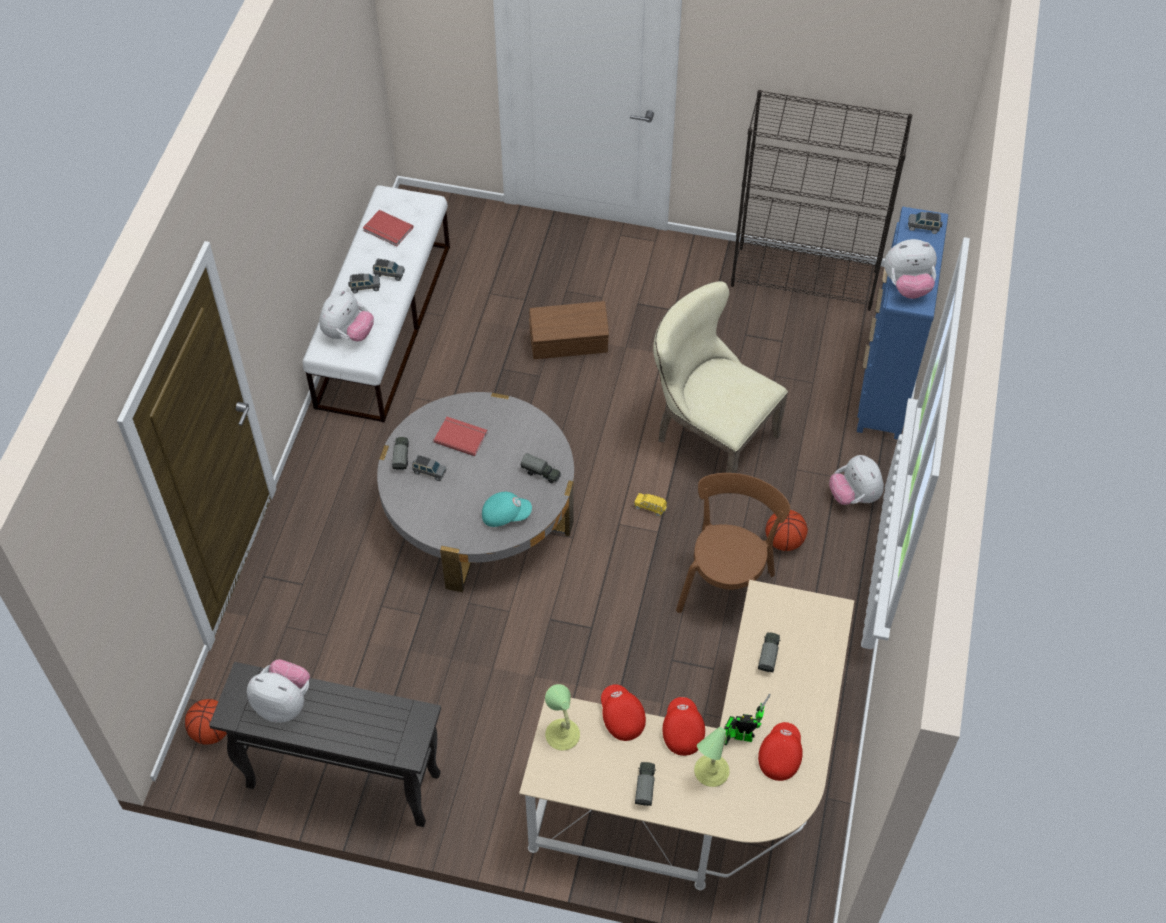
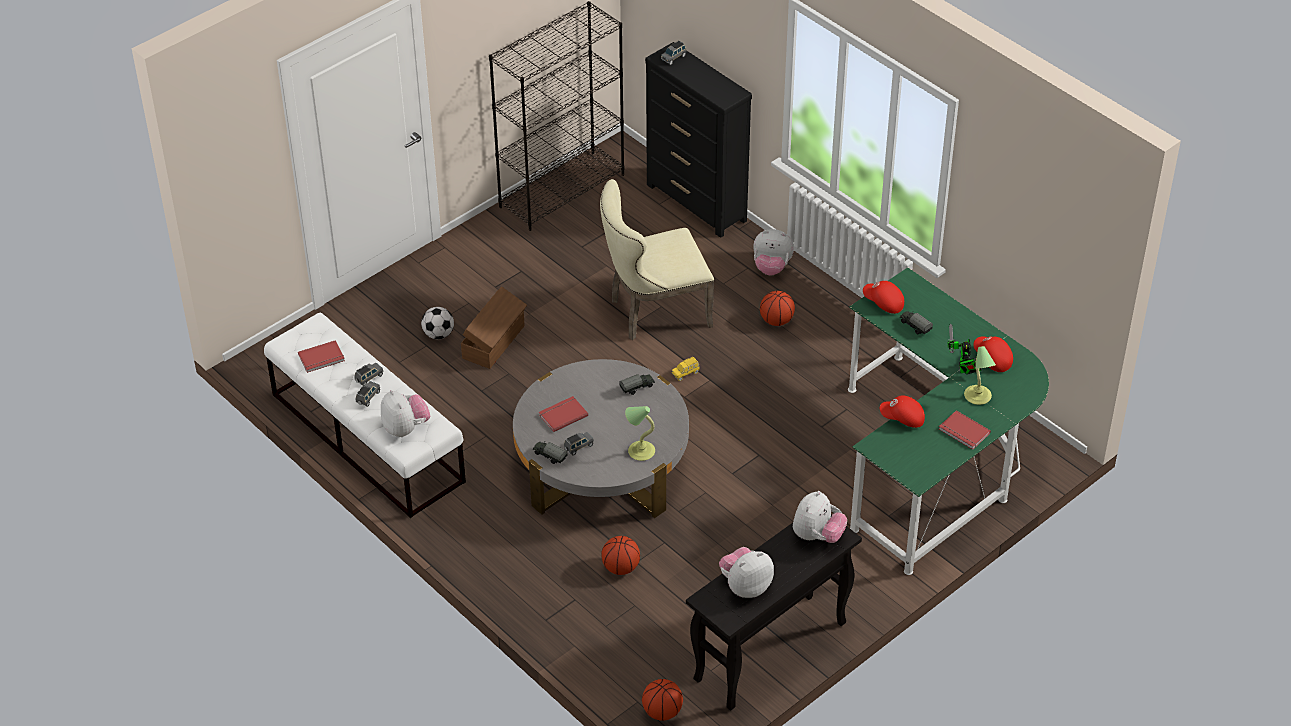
camera: 55 degrees left, 10 degrees down
(365, 598) = (621, 568): none -> basketball
(505, 514) = (656, 424): turquoise cap -> none
(545, 300) = (438, 334): none -> football
(562, 733) = (891, 453): table lamp -> table lamp (640, 451)
(645, 786) = (963, 432): toy truck -> red book
(682, 731) = (937, 395): red cap -> red cap (883, 303)
(707, 790) = (936, 460): beige desk -> green desk
(727, 587) = (788, 368): brown chair -> none
(740, 736) = (963, 370): toy robot -> toy robot turned 45 degrees counterclockwise
(885, 387) = (696, 203): blue dresser -> black dresser
(907, 286) = (715, 91): plush toy -> plush toy (817, 536)

